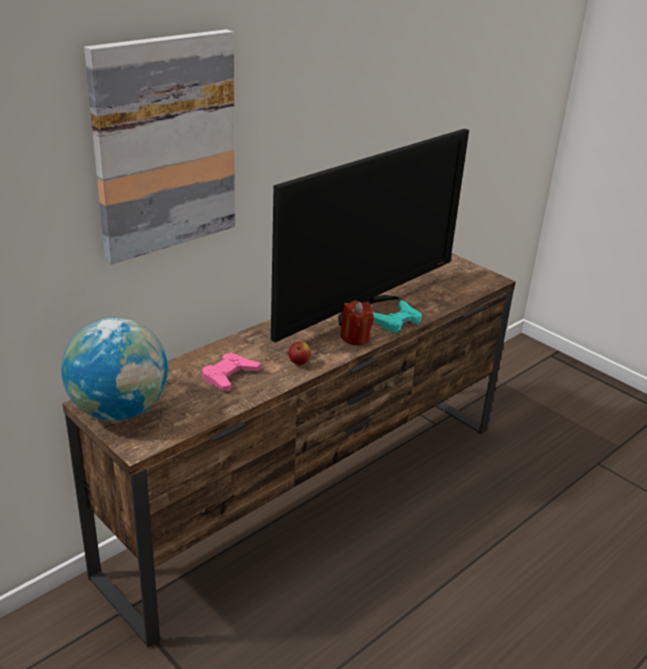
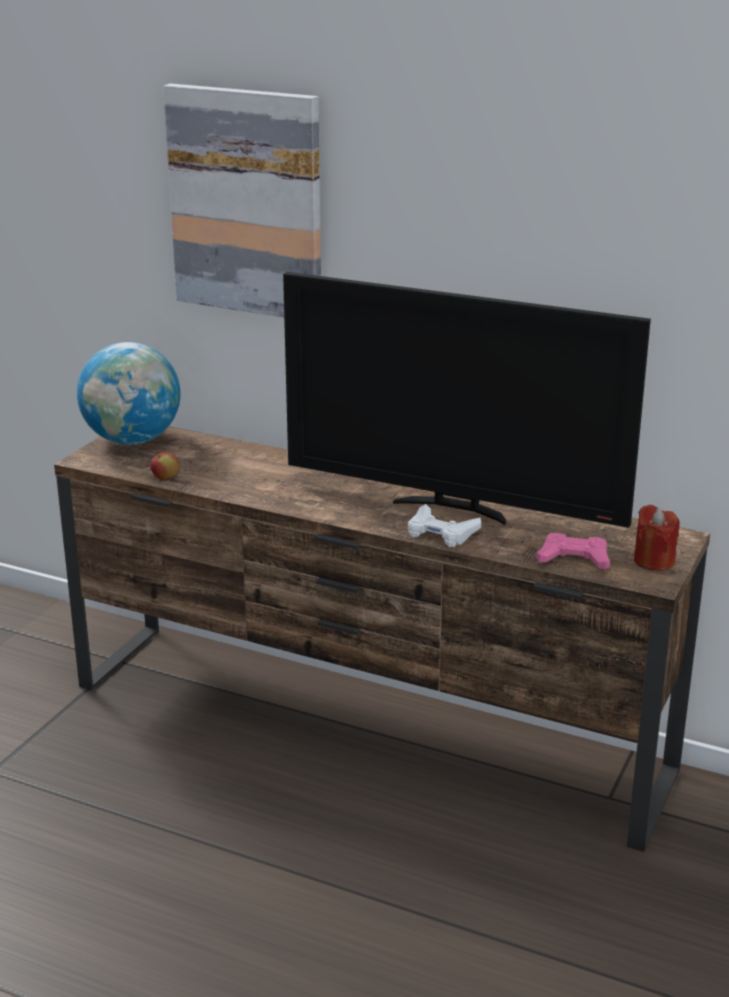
camera: 70 degrees right, 5 degrees down
(229, 376) = (229, 470): pink game controller -> pink game controller (574, 558)
(299, 363) = (285, 496): apple -> apple (166, 479)
(355, 338) = (372, 515): red candle -> red candle (654, 561)
(396, 321) = (441, 532): turquoise game controller -> white game controller

